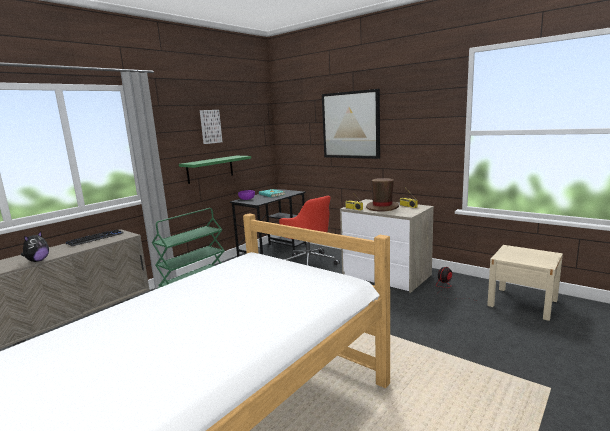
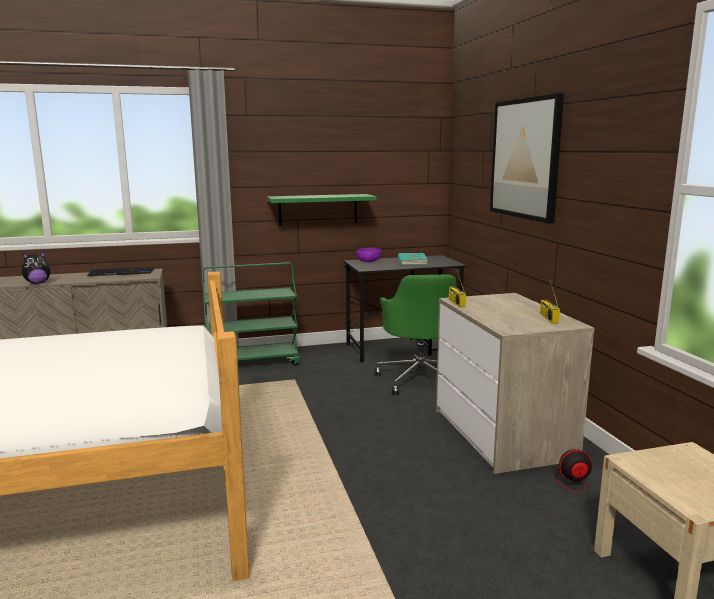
camera: 35 degrees right, 0 degrees up
(210, 126) = (325, 148): picture -> none
(309, 262) = (420, 378): red office chair -> green office chair
(382, 207) = (503, 310): brown hat -> none

